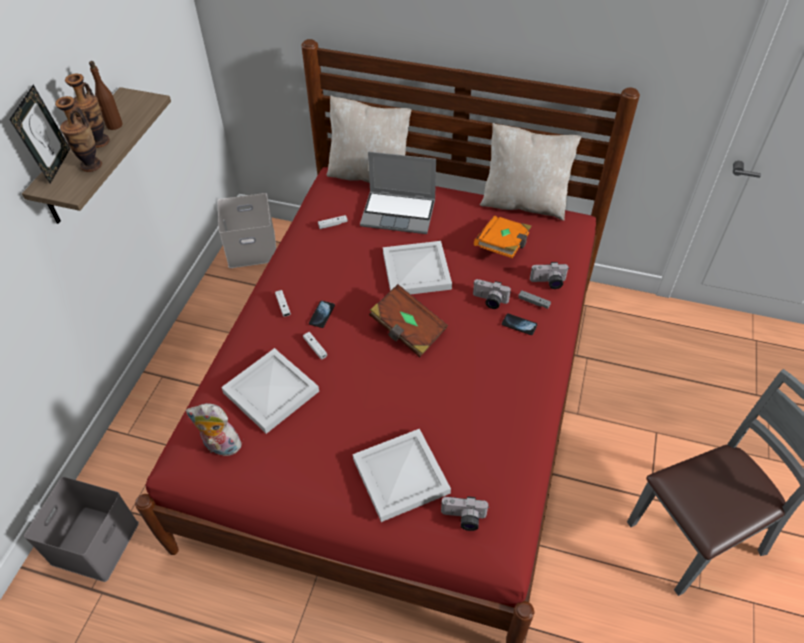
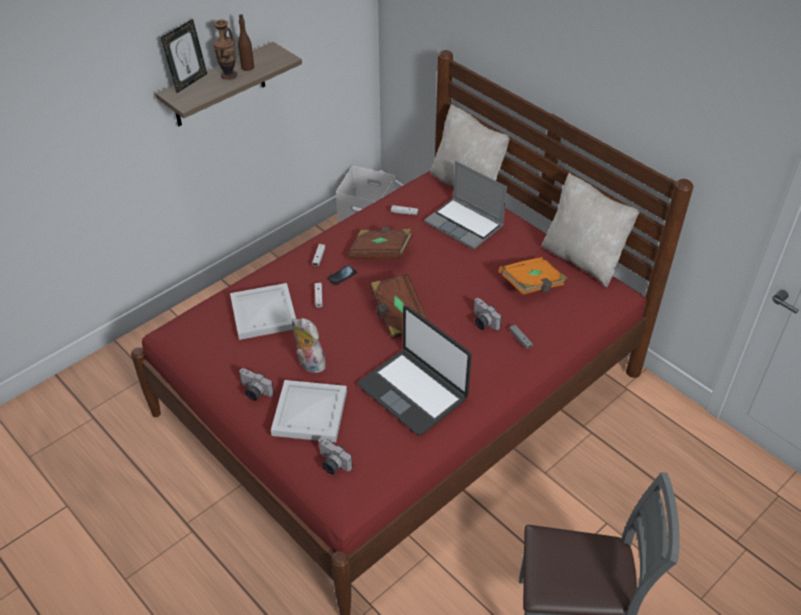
camera: 30 degrees right, 5 degrees down
(91, 165) = (211, 90): vase -> none
(94, 541) = (110, 381): grey storage box -> none
(220, 447) = (203, 334): plush toy -> plush toy (309, 364)
(342, 275) = (380, 253): none -> brown book
(417, 271) = (442, 275): white tray -> none
(482, 401) = (413, 391): none -> laptop
(519, 325) = (492, 351): phone -> none
(548, 283) = (546, 330): camera -> camera (254, 392)

